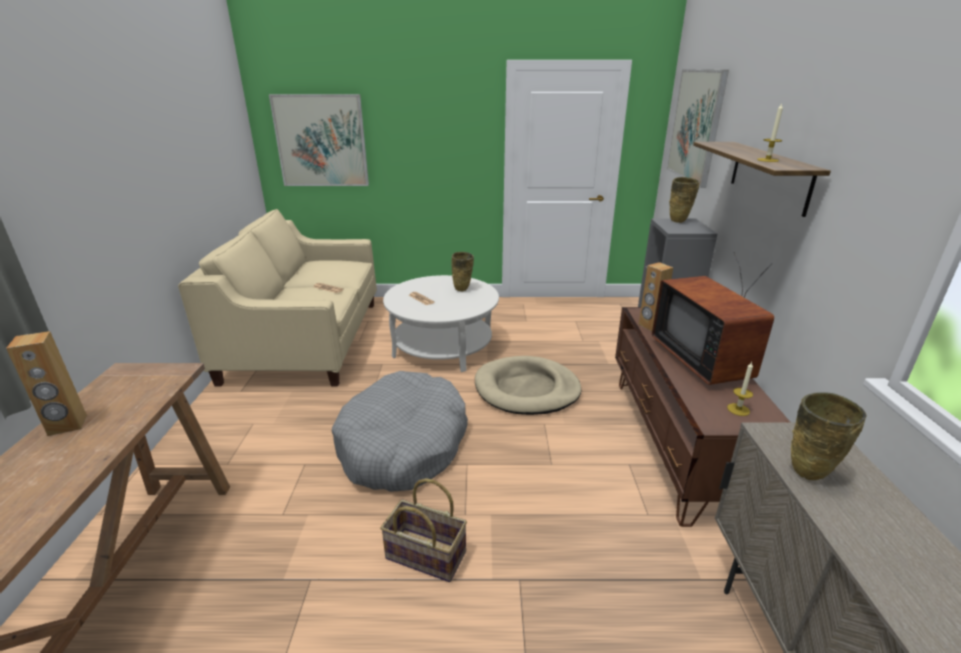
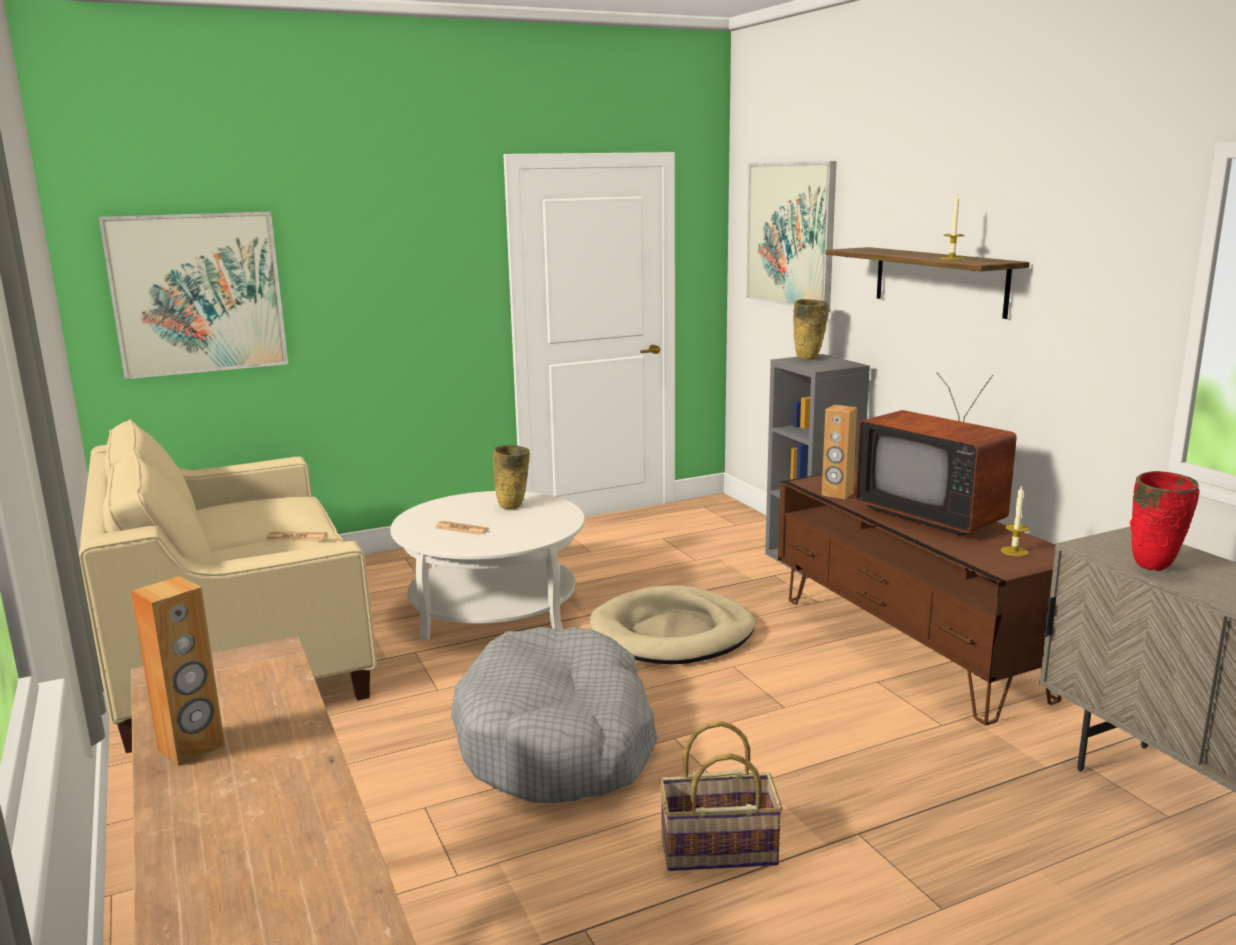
camera: 25 degrees left, 10 degrees down
(807, 474) = (1153, 567): beige vase -> red vase

